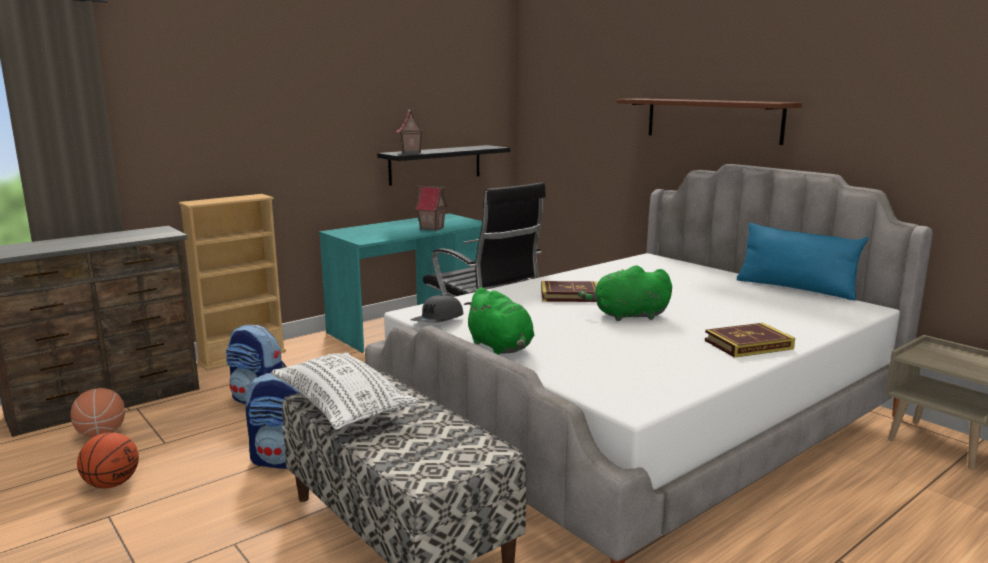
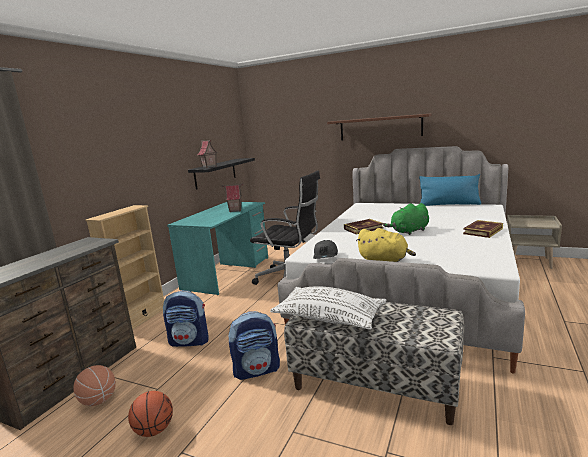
camera: 25 degrees left, 0 degrees up
(501, 347) = (385, 260): green plush toy -> yellow plush toy

